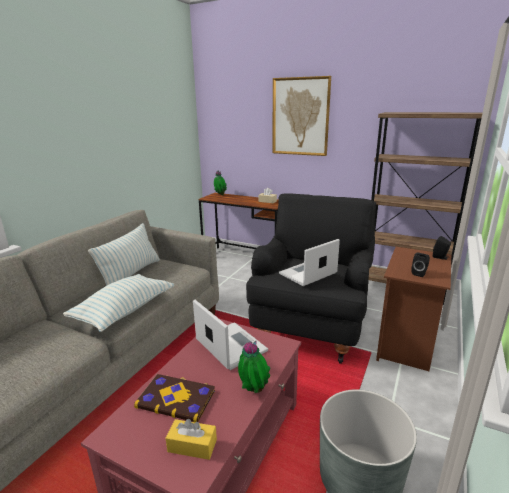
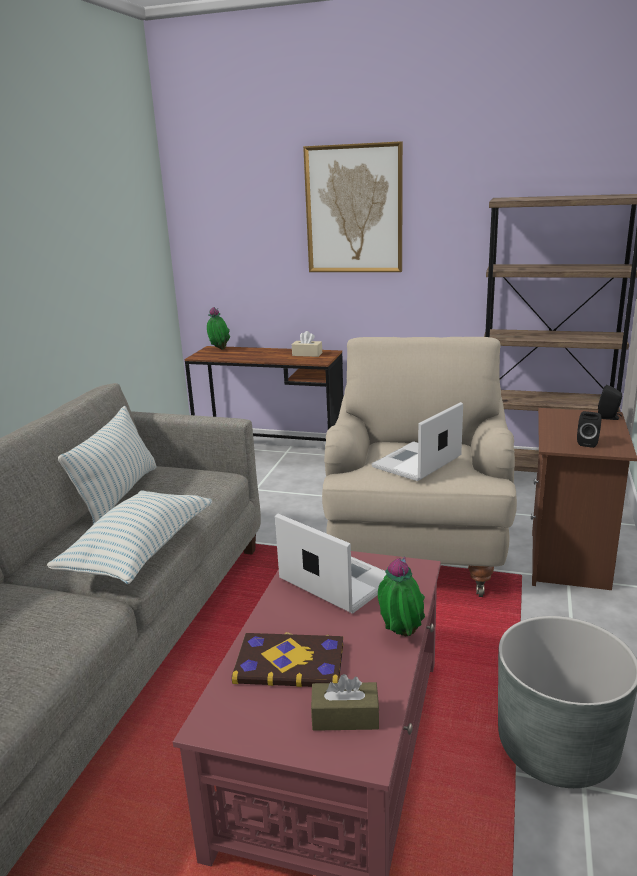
camera: 10 degrees left, 0 degrees up
(192, 445) = (345, 717): yellow tissue box -> brown tissue box
(312, 321) = (418, 542): black armchair -> beige armchair

